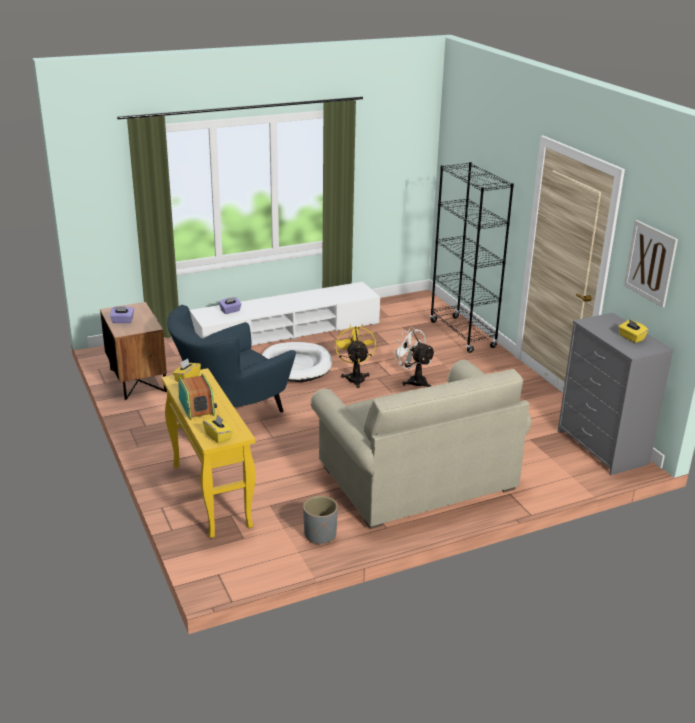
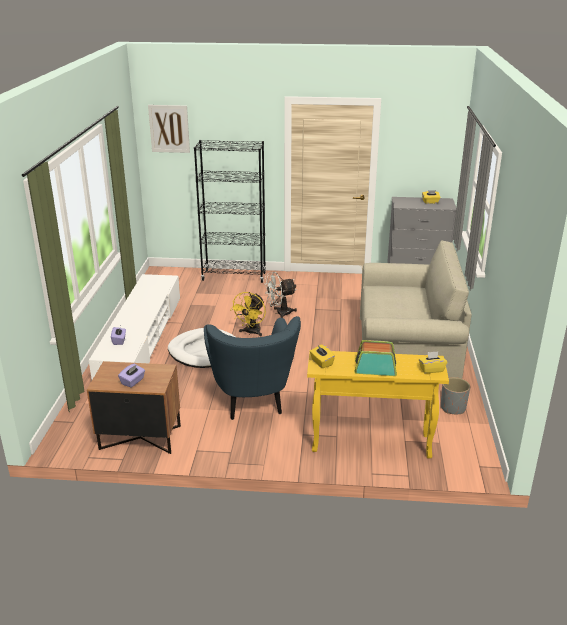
camera: 60 degrees left, 0 degrees up
(355, 377) = (251, 333): yellow fan -> yellow fan turned 90 degrees counterclockwise
(650, 263) = (418, 152): picture -> picture (169, 128)

